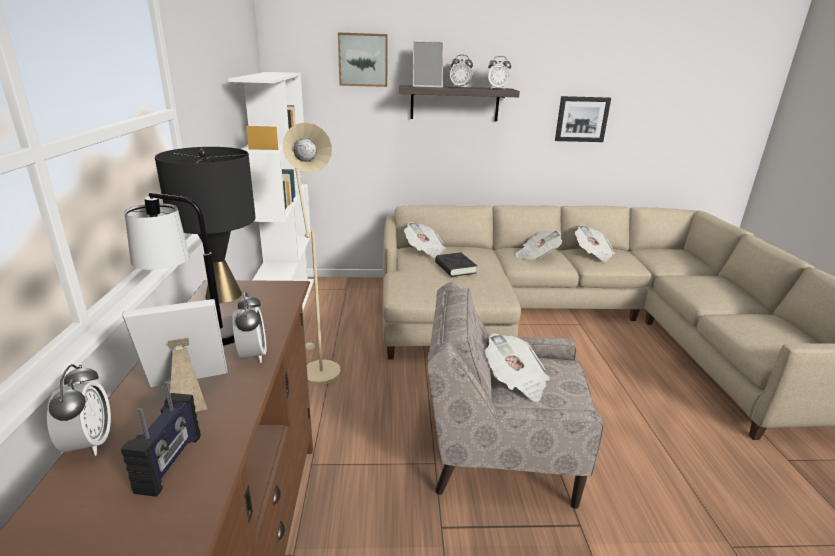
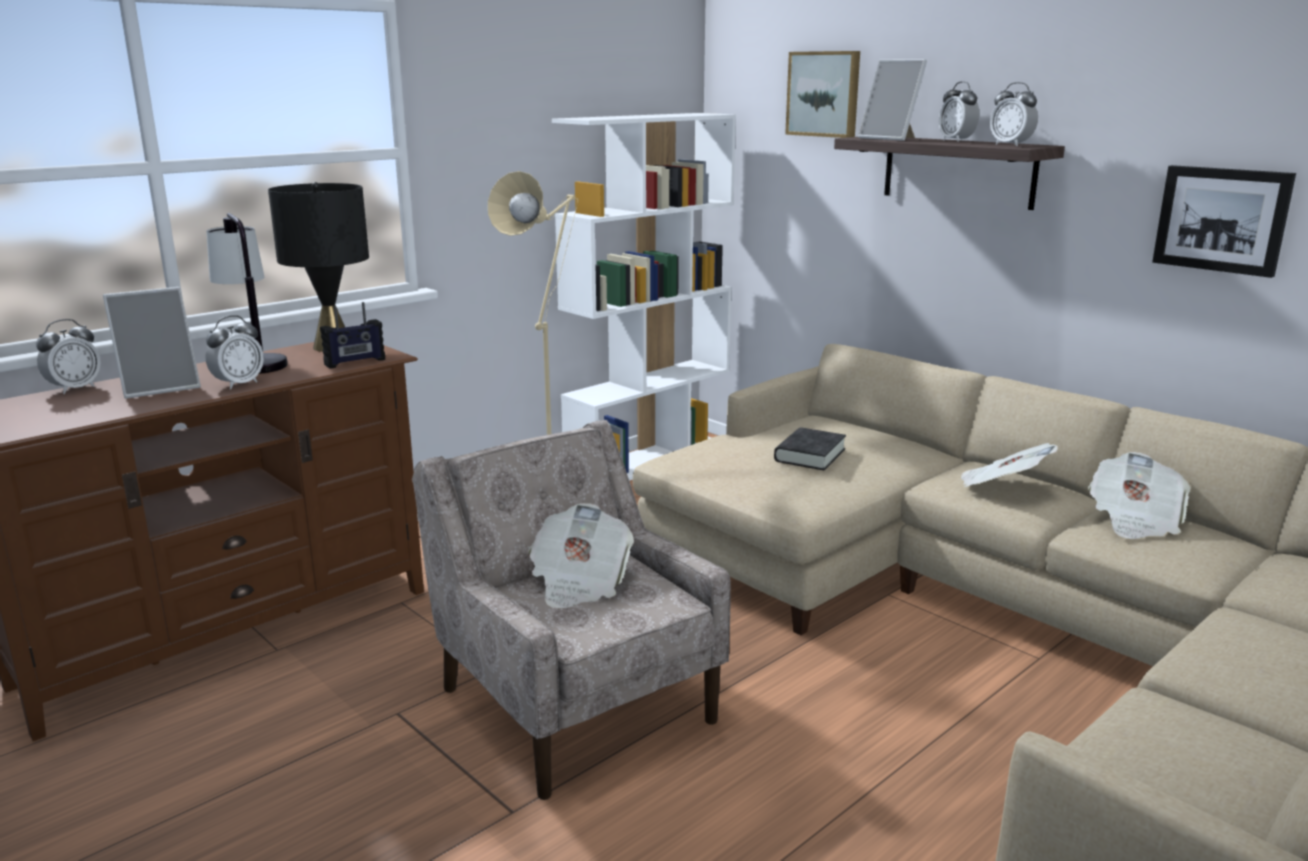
camera: 50 degrees right, 5 degrees down
(170, 463) = (71, 410): radio -> radio (355, 362)
(188, 393) = (160, 387): picture frame -> picture frame turned 120 degrees clockwise
(424, 250) = (822, 424): newspaper -> none

